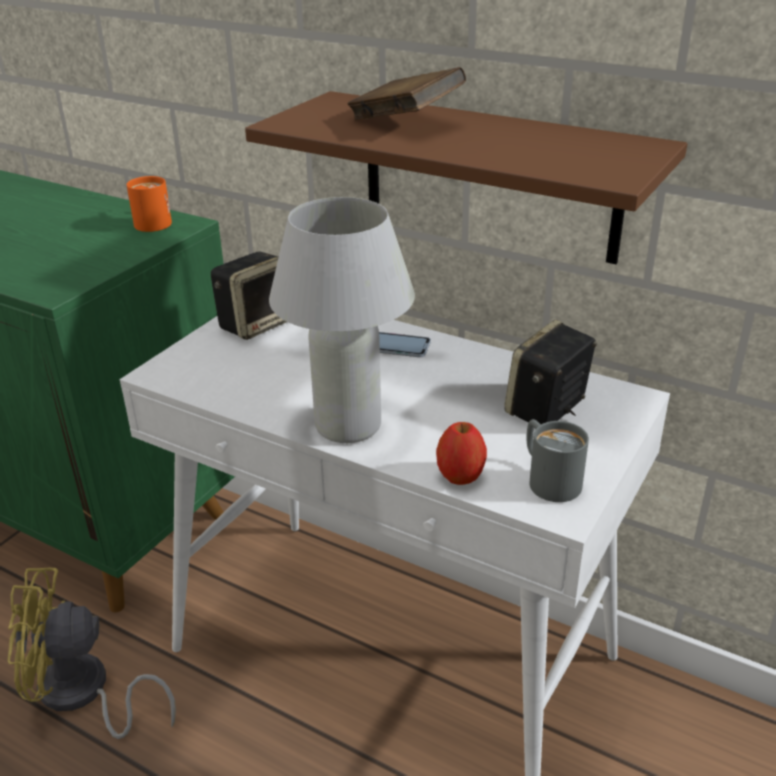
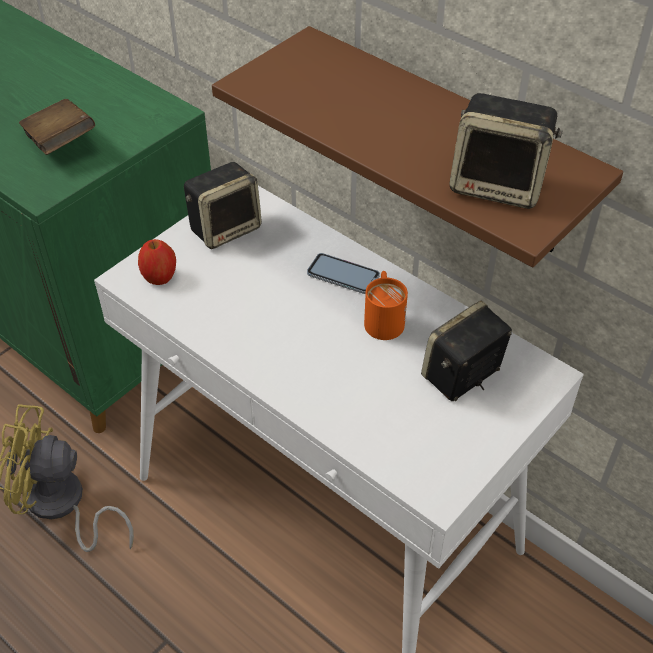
camera: 10 degrees right, 15 degrees up
(153, 221) = (143, 105): orange mug -> orange mug (383, 318)
(348, 426) = (279, 367): white table lamp -> none
(405, 122) = (363, 98): brown book -> brown book (61, 143)
(460, 476) = (362, 441): apple -> apple (160, 277)
(548, 479) = (437, 457): grey mug -> none
(572, 158) = (499, 185): none -> speaker

